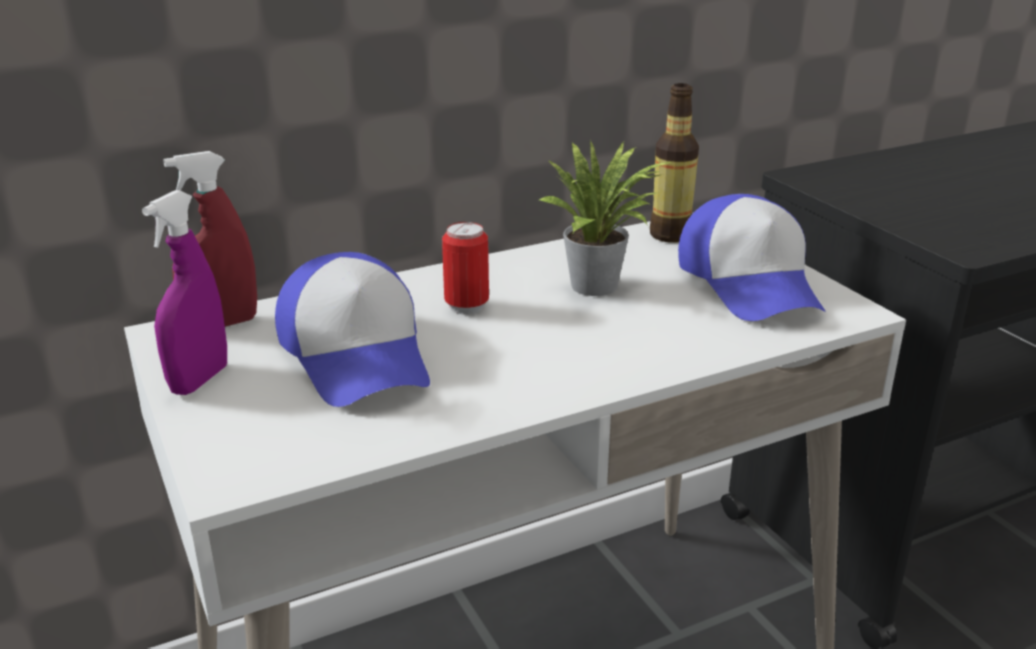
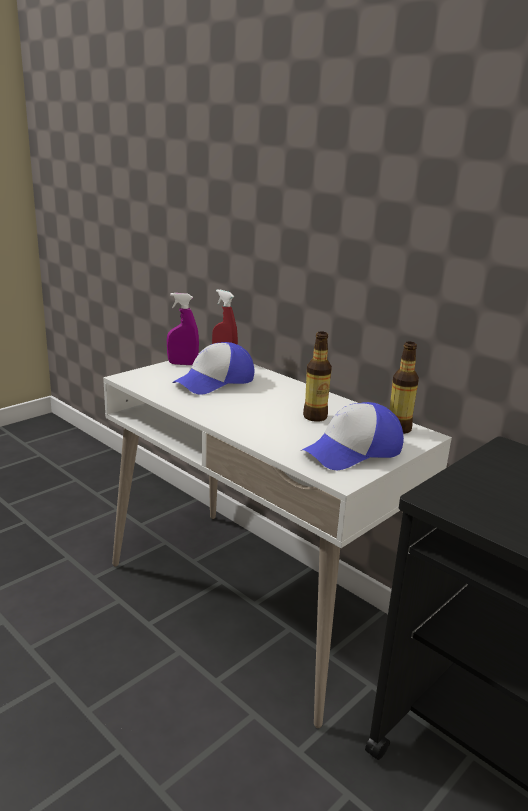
camera: 70 degrees right, 5 degrees down
(466, 306) = (270, 393): can -> none
(600, 286) = (315, 417): potted plant -> bottle

